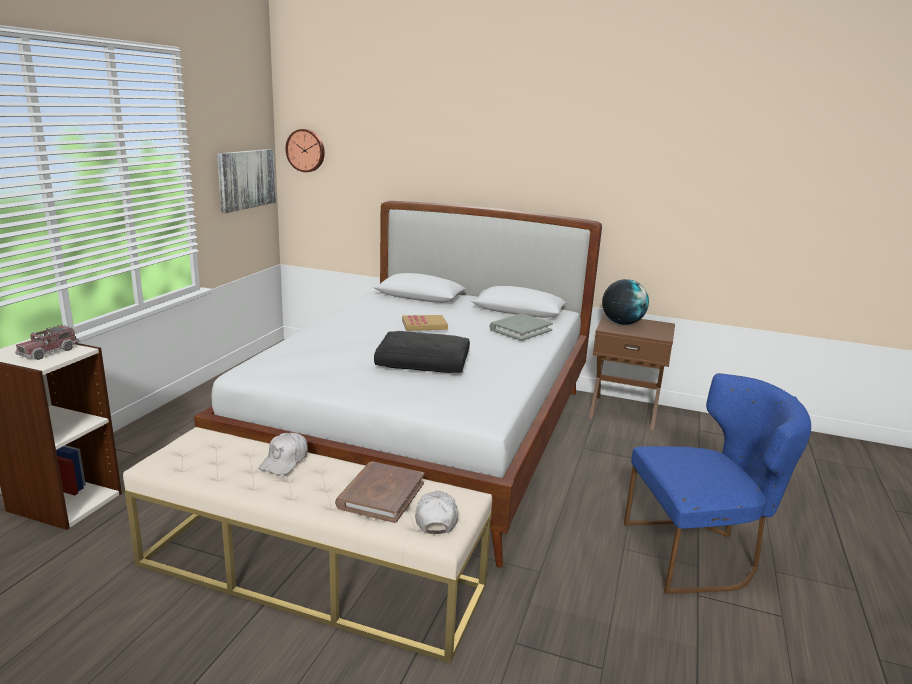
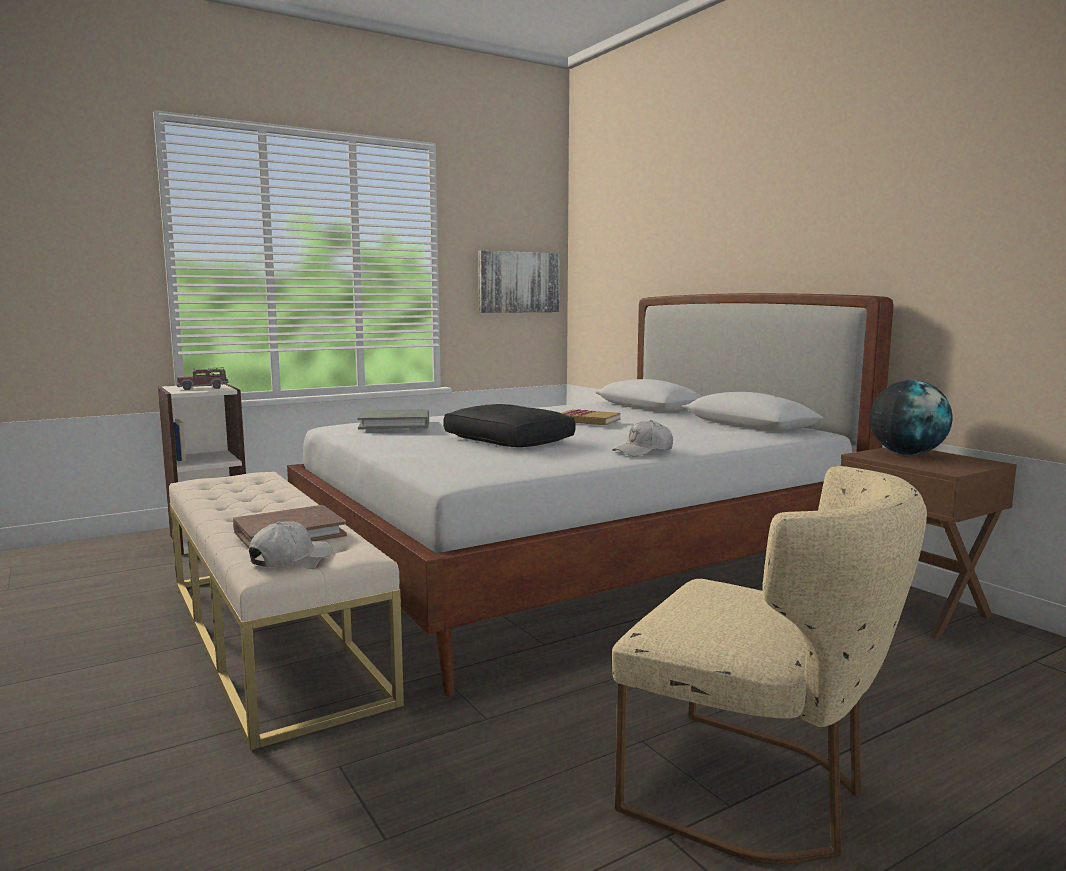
camera: 40 degrees right, 10 degrees down
(285, 461) = (276, 498): white cap -> white cap (643, 451)
(306, 150) = (589, 252): wall clock -> none
(520, 330) = (700, 434): grey book -> grey book (395, 424)
(699, 554) = (758, 793): blue chair -> beige chair

